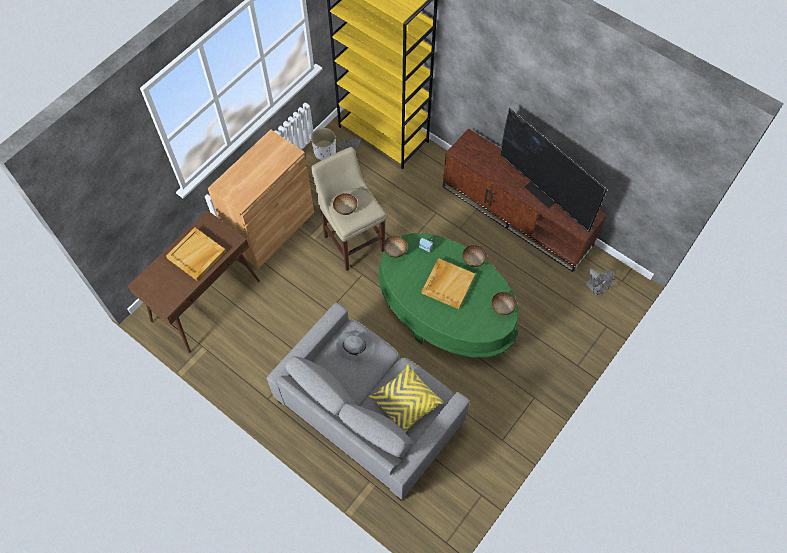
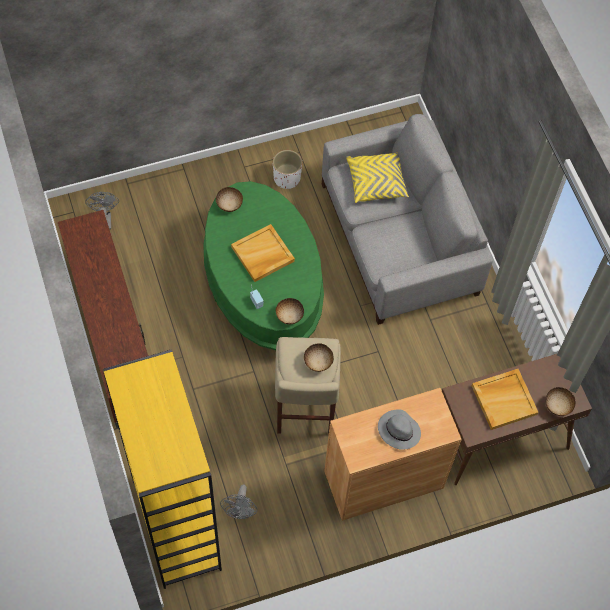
camera: 150 degrees left, 0 degrees up
(325, 152) = (262, 543): white planter -> white planter (287, 178)
(355, 346) = (390, 252): grey hat -> grey hat (398, 430)
(473, 260) = (220, 262): bowl -> bowl (557, 407)
(543, 192) = (96, 279): television -> none

